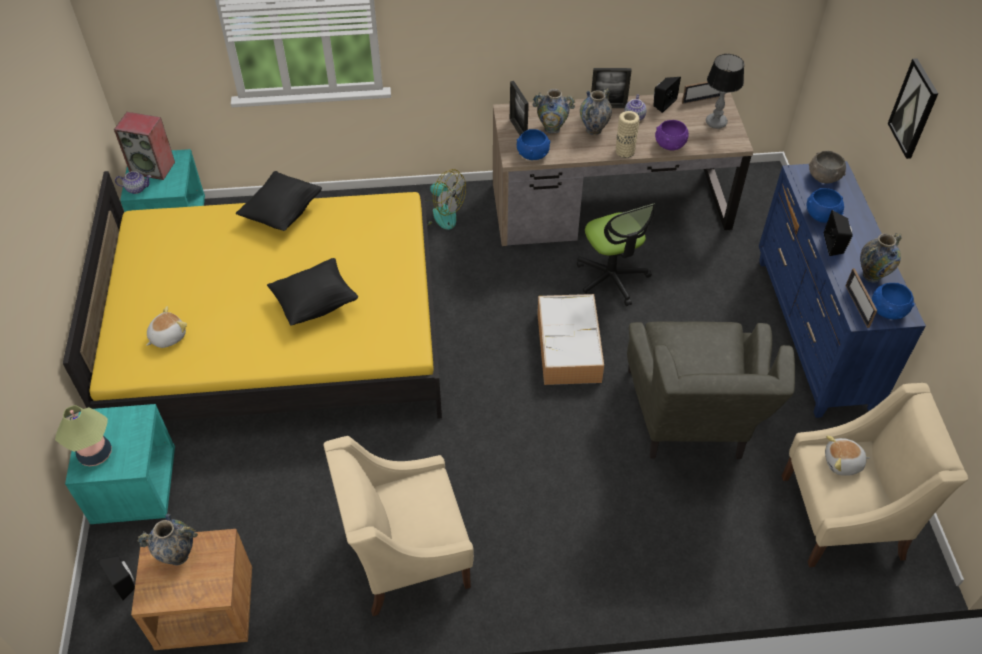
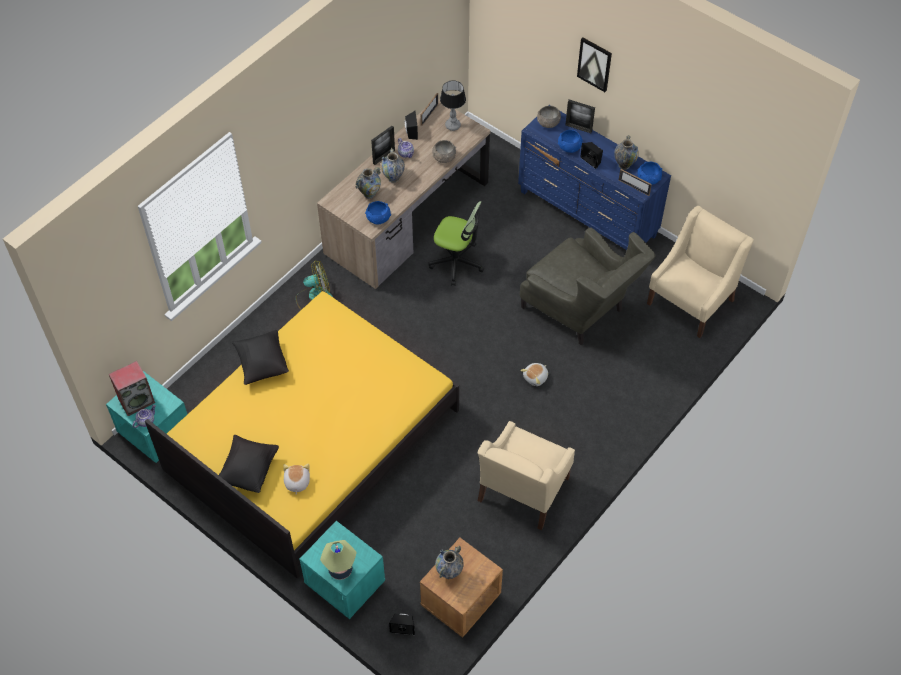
camera: 45 degrees left, 5 degrees up
(316, 303) = (352, 398): black pillow -> black pillow (248, 470)
(518, 130) = (351, 209): picture frame -> picture frame (578, 128)
(569, 348) = (479, 319): storage box -> none
(624, 151) = (425, 180): beige vase -> none
(669, 144) = (444, 158): purple bowl -> grey bowl
(843, 463) = (684, 273): plush toy -> plush toy (536, 377)

